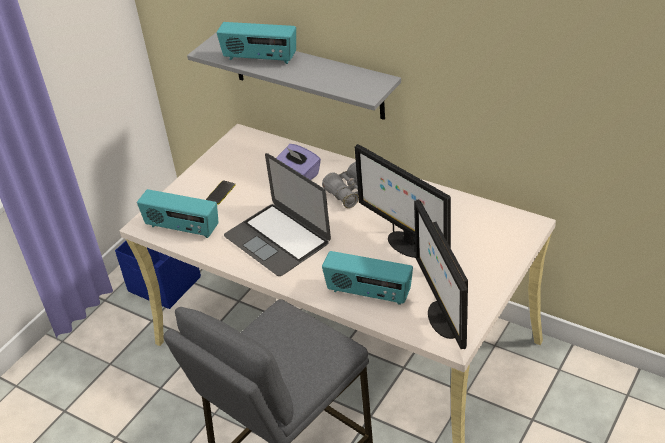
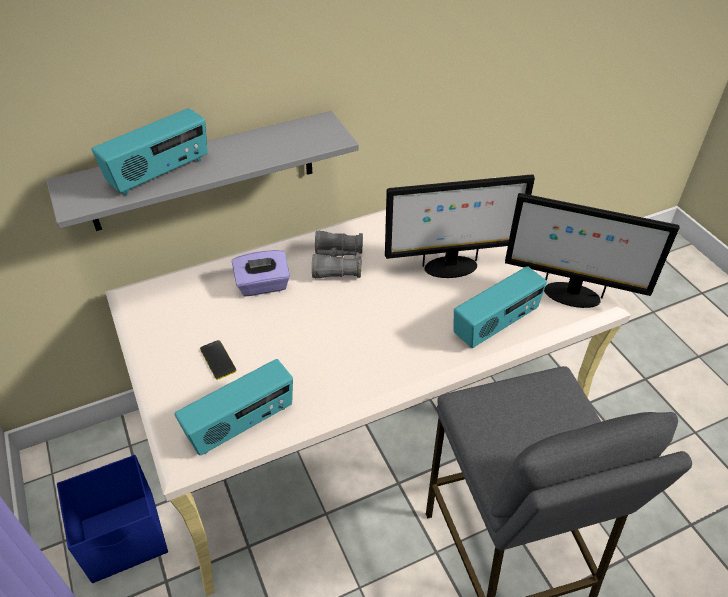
camera: 60 degrees left, 5 degrees up
(277, 239) = (349, 351): laptop -> none

